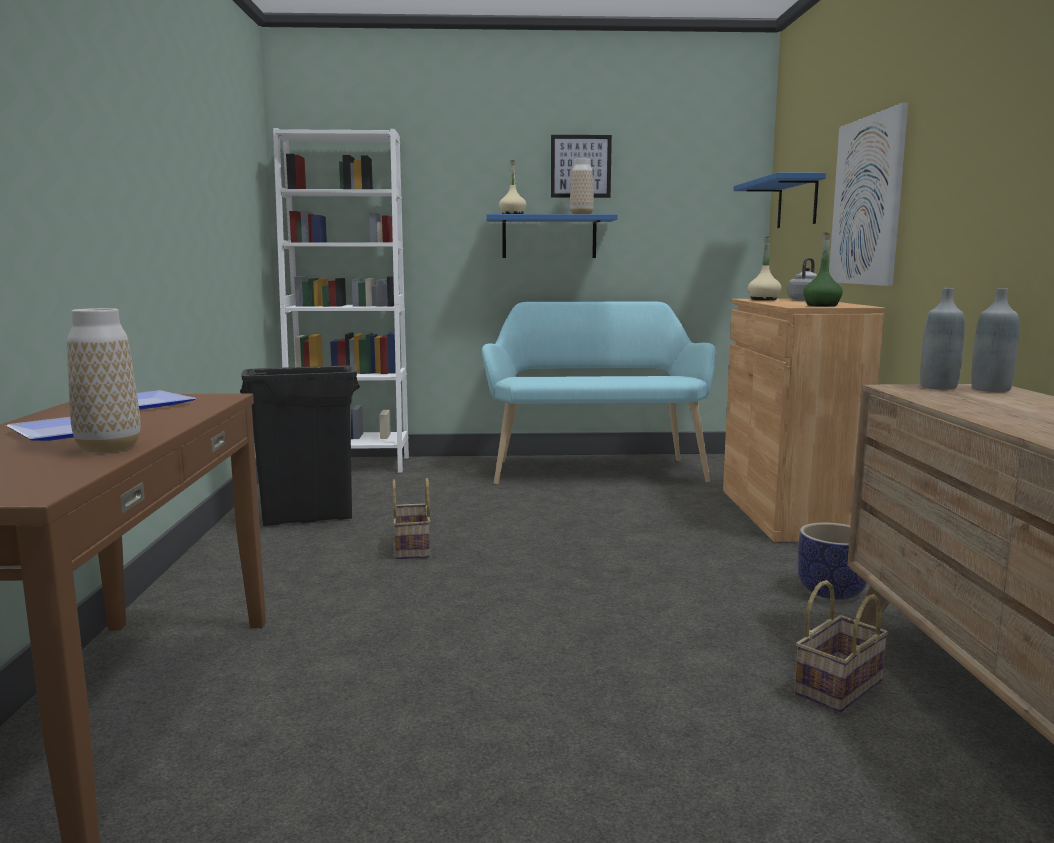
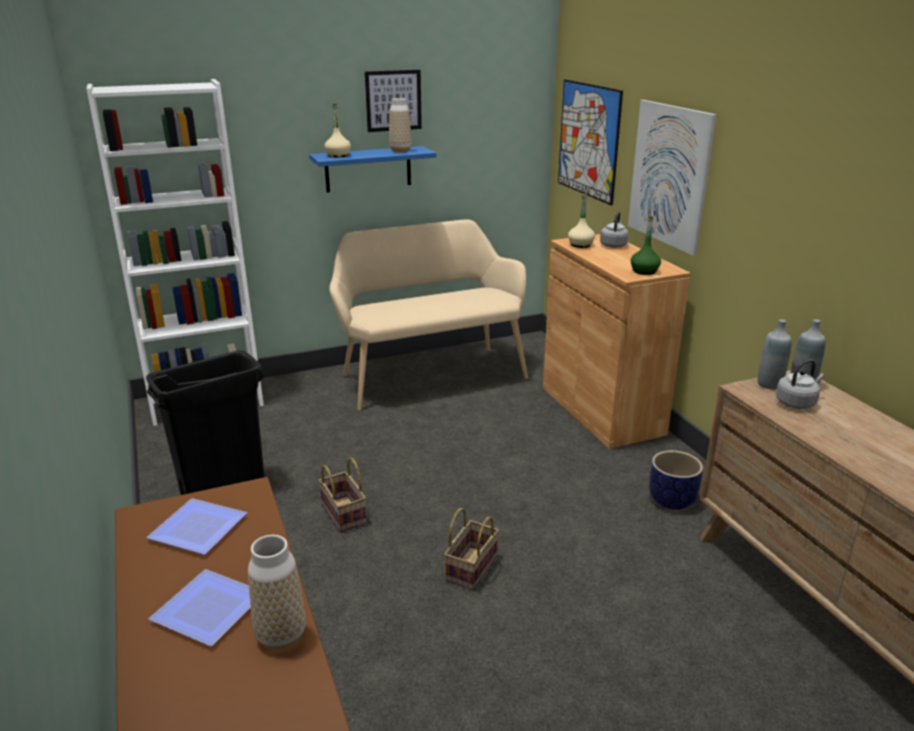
camera: 20 degrees left, 15 degrees up
(595, 469) = (429, 374): turquoise bench -> beige bench
(797, 203) = (588, 140): blue shelf -> picture
(838, 685) = (718, 600): basket -> basket (471, 567)
(966, 396) = (796, 403): none -> grey kettle

